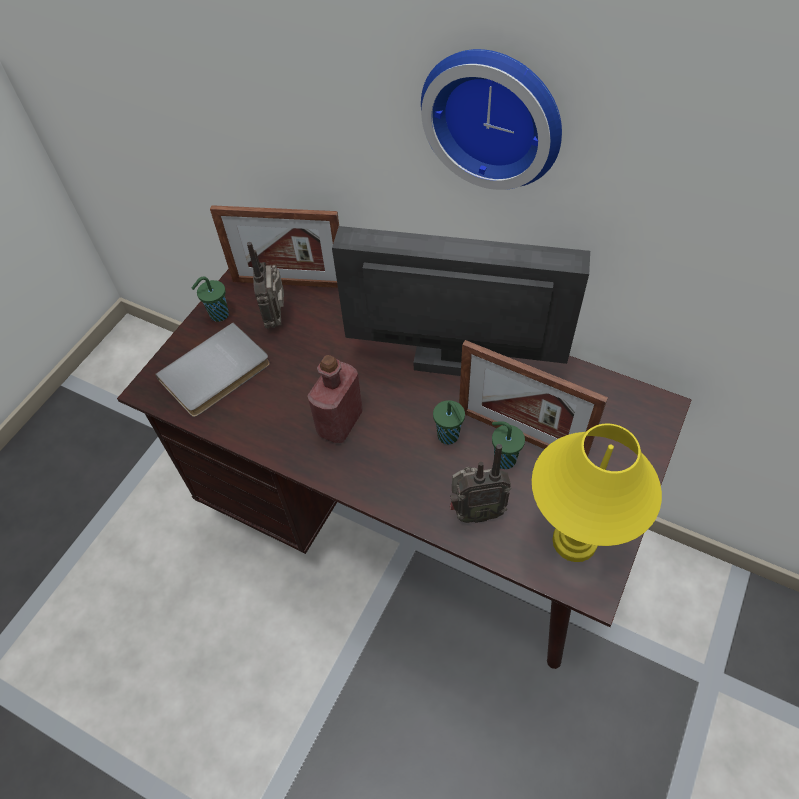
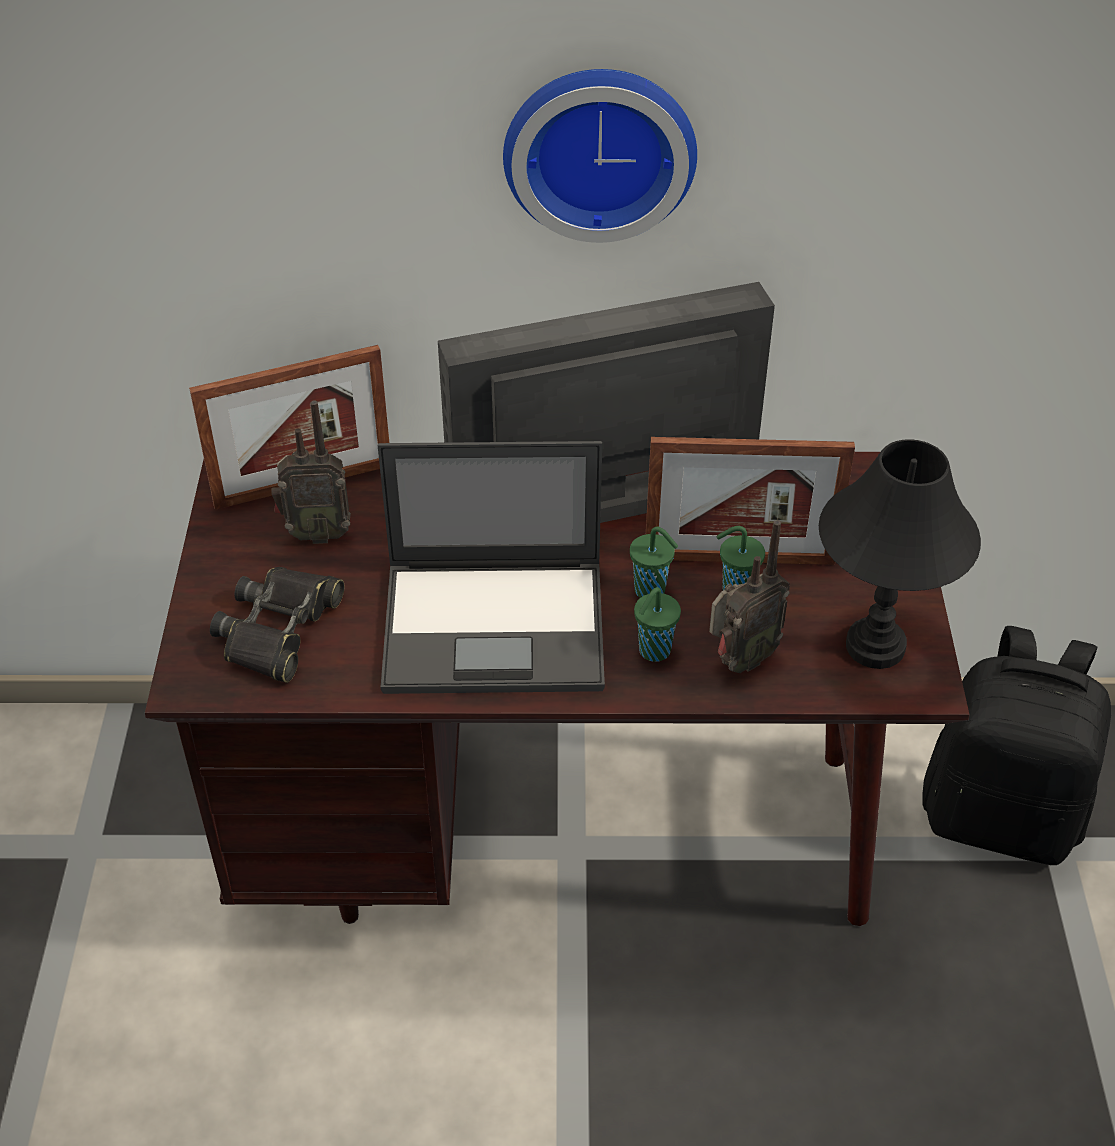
camera: 30 degrees left, 10 degrees down
(217, 374) = (278, 629): grey book -> black binoculars
(218, 315) = (224, 558): green cup -> green cup (653, 652)
(277, 318) = (316, 533): radio -> radio turned 60 degrees counterclockwise
(340, 422) = (497, 626): red bottle -> laptop
(573, 541) = (874, 646): yellow table lamp -> black table lamp
(684, 637) = (1001, 815): none -> black backpack

